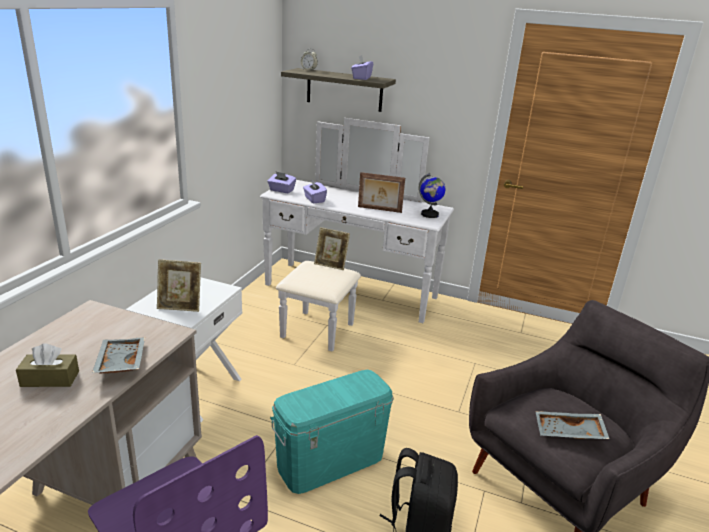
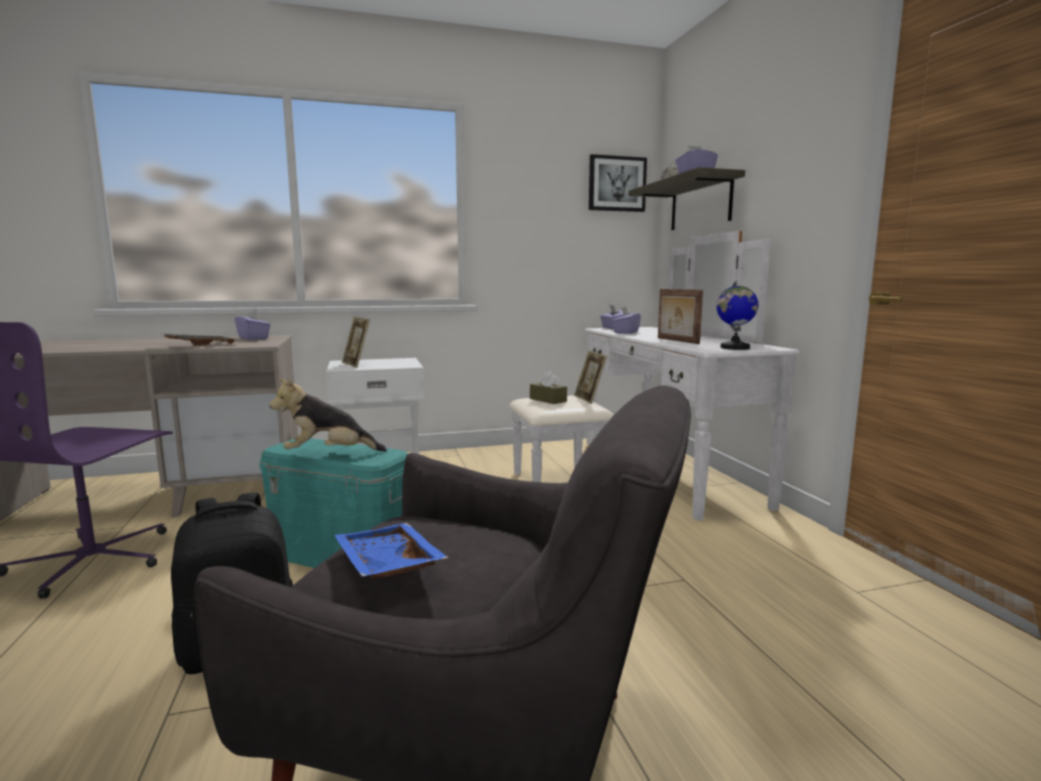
camera: 55 degrees right, 15 degrees down
(50, 379) = (163, 343): brown tissue box -> brown tissue box (548, 400)
(96, 324) = (254, 338): none -> purple tissue box
(263, 61) = (616, 184): none -> picture
(343, 399) = (329, 454): none -> plush toy
(569, 433) = (385, 566): grey tray -> blue tray

